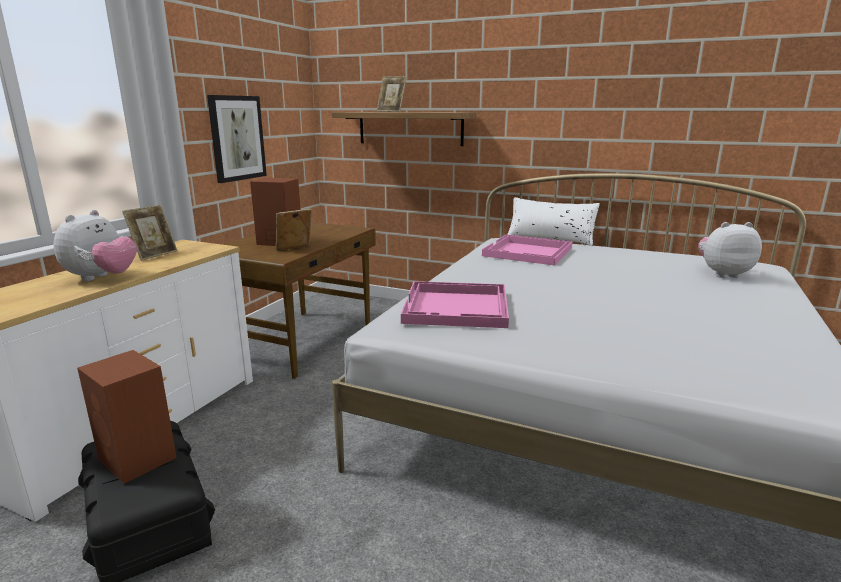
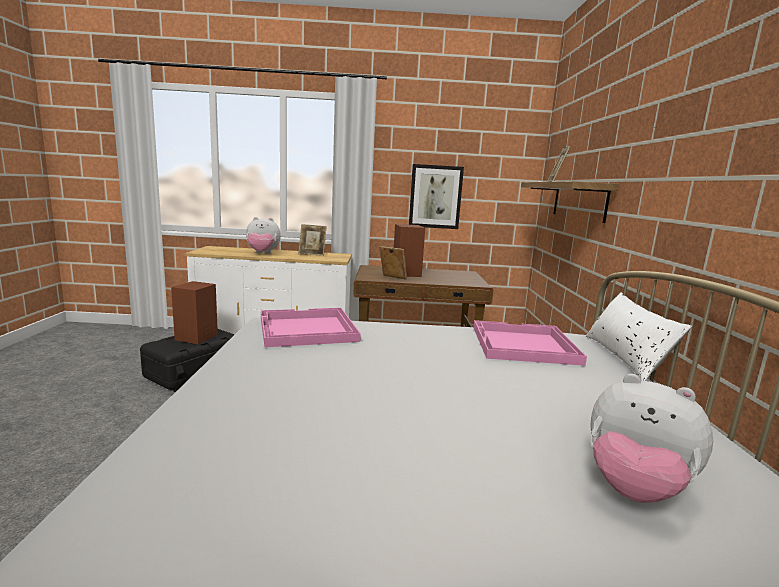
camera: 65 degrees right, 5 degrees down
(722, 274) = (634, 488): plush toy -> plush toy turned 150 degrees clockwise

